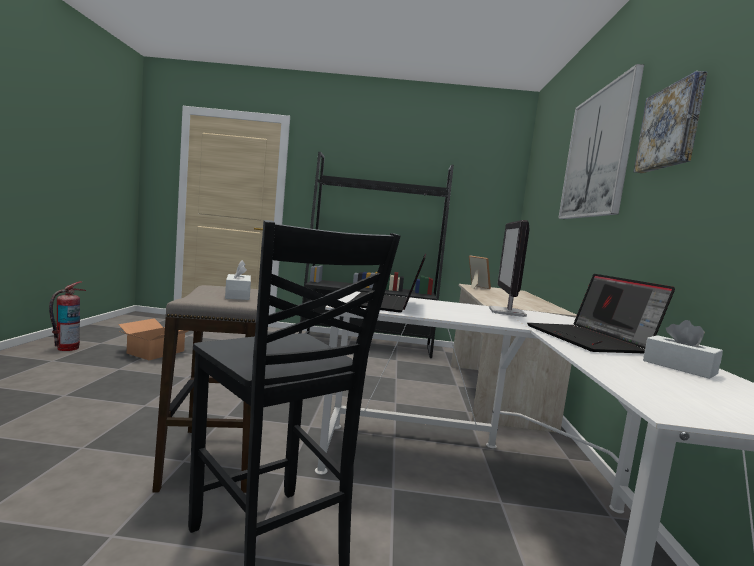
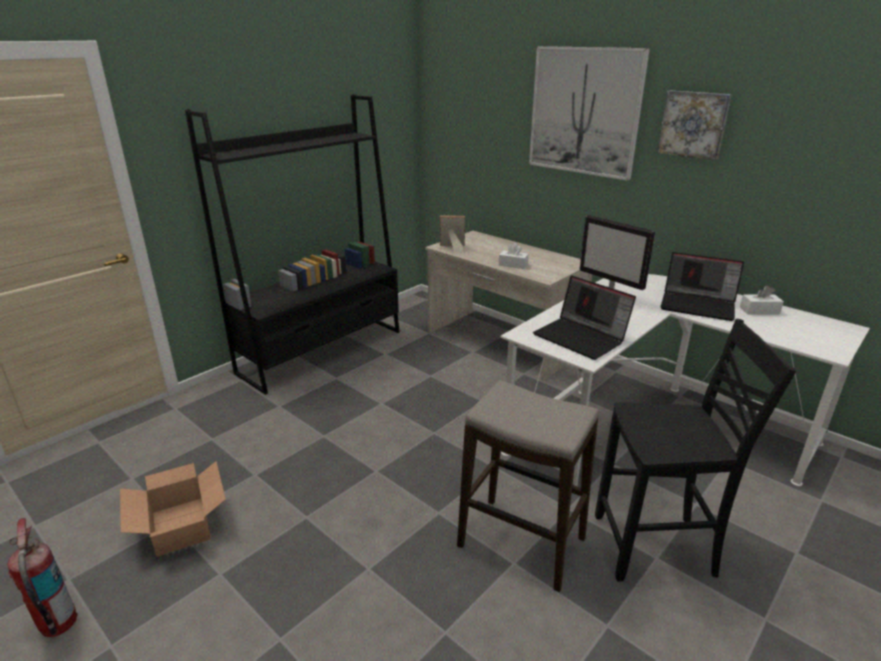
camera: 50 degrees left, 20 degrees up
(237, 295) = (537, 404): white tissue box -> white tissue box (513, 265)

